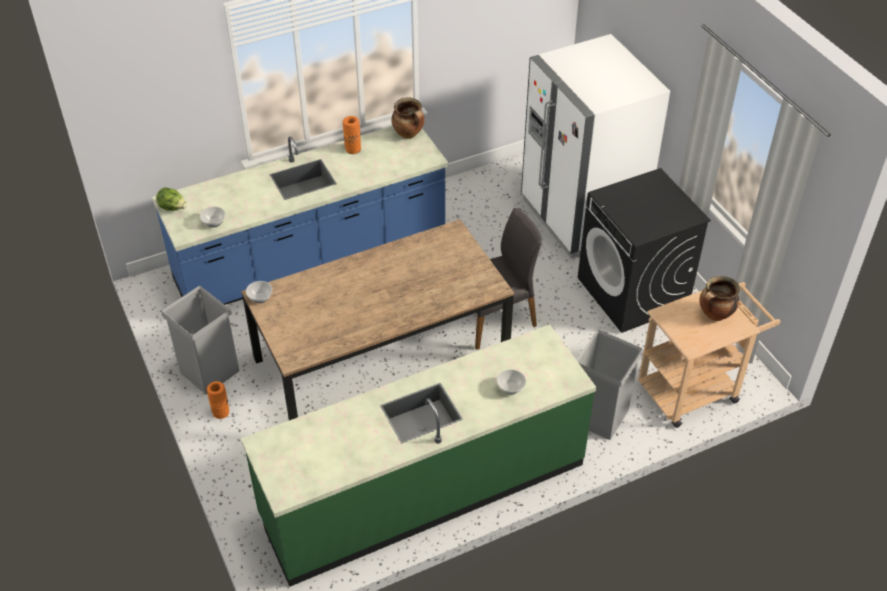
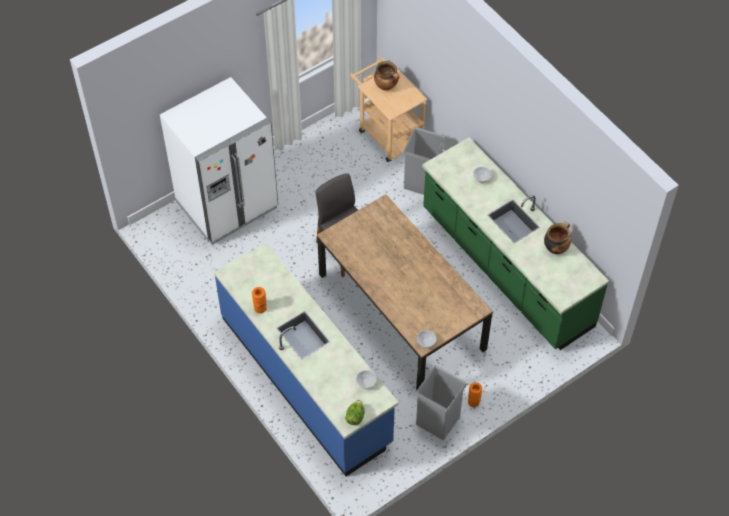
camera: 100 degrees left, 10 degrees up
(409, 134) = (234, 273): cooking pot -> cooking pot (556, 248)
(633, 293) = (305, 169): black washing machine -> none

